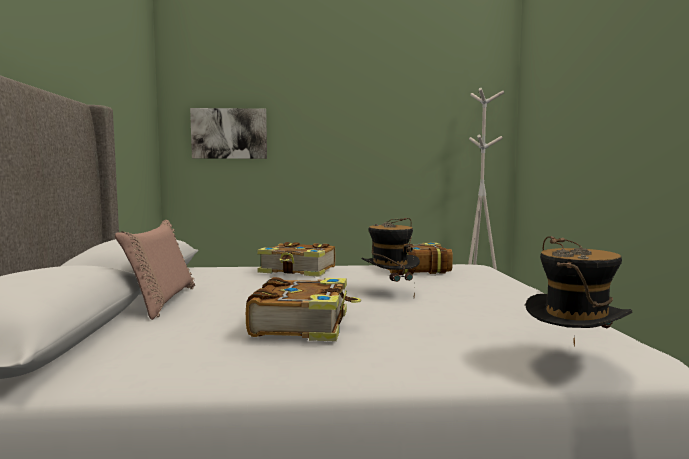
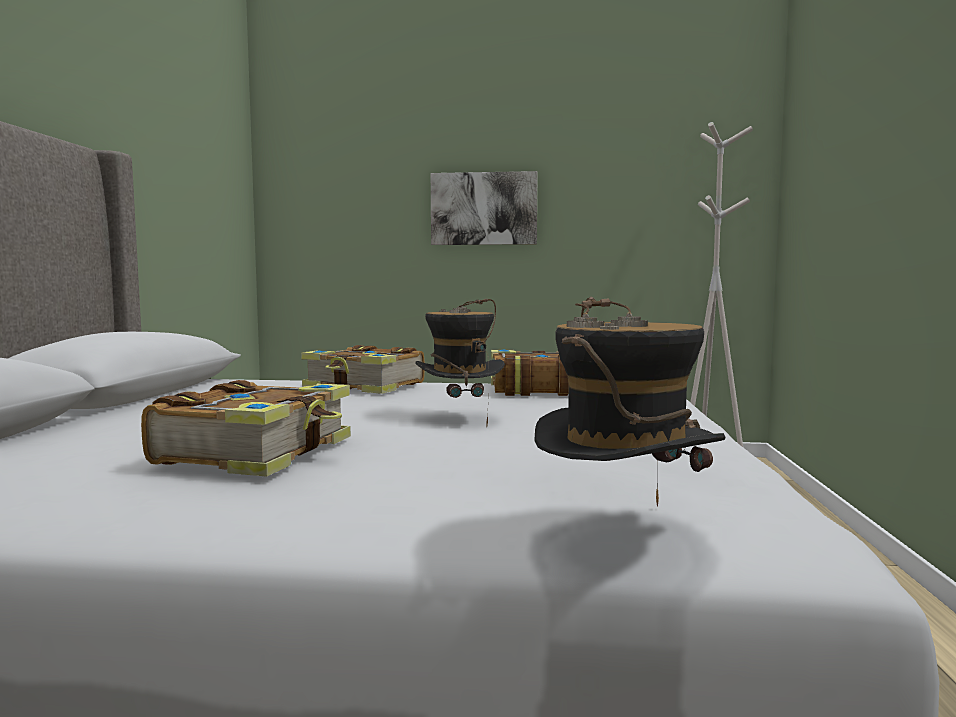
camera: 10 degrees right, 0 degrees up
(162, 302) = (118, 417): beige pillow -> none
(229, 133) = (346, 203): picture -> picture (484, 209)

